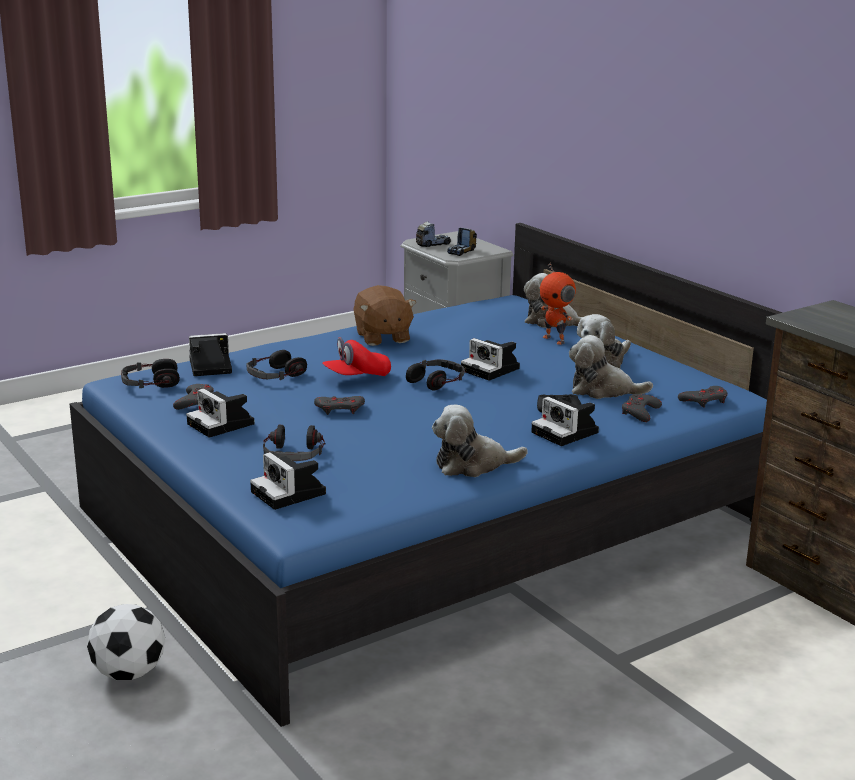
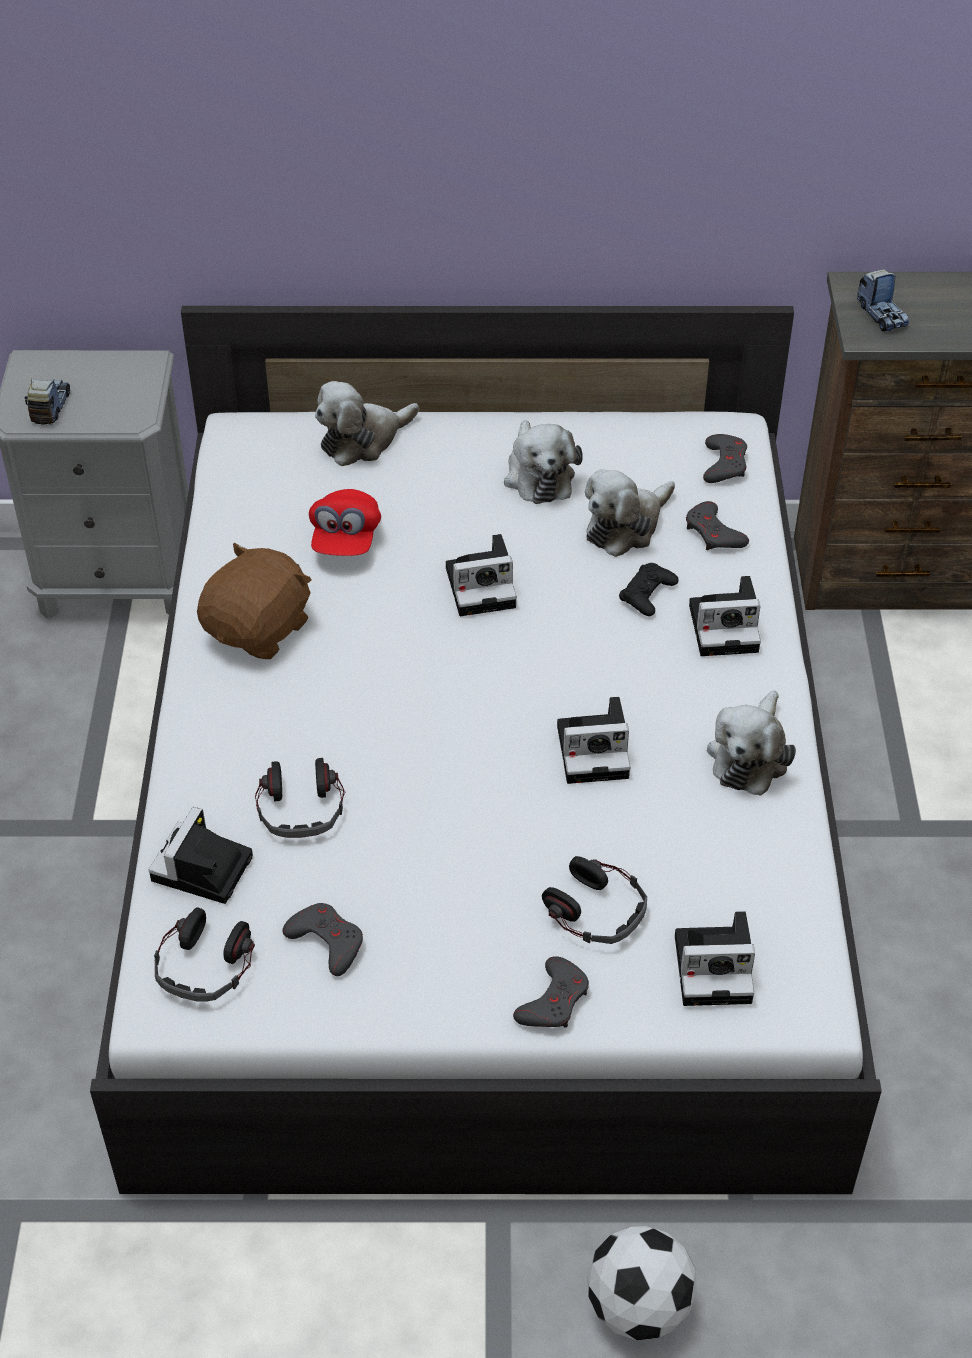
camera: 55 degrees left, 25 degrees up
(223, 424) = (439, 944): camera -> camera (596, 750)
(340, 409) = (488, 797): grey game controller -> grey game controller (554, 1000)
(357, 377) = (388, 727): red cap -> red cap (345, 539)
(382, 337) = (259, 629): brown plush toy -> brown plush toy turned 75 degrees counterclockwise
(425, 519) = (485, 818): blue bed -> white bed
(435, 381) = (474, 658): headphones -> none
(462, 252) = (120, 398): toy truck -> toy truck (881, 314)
(555, 340) = (429, 473): toy robot -> none

